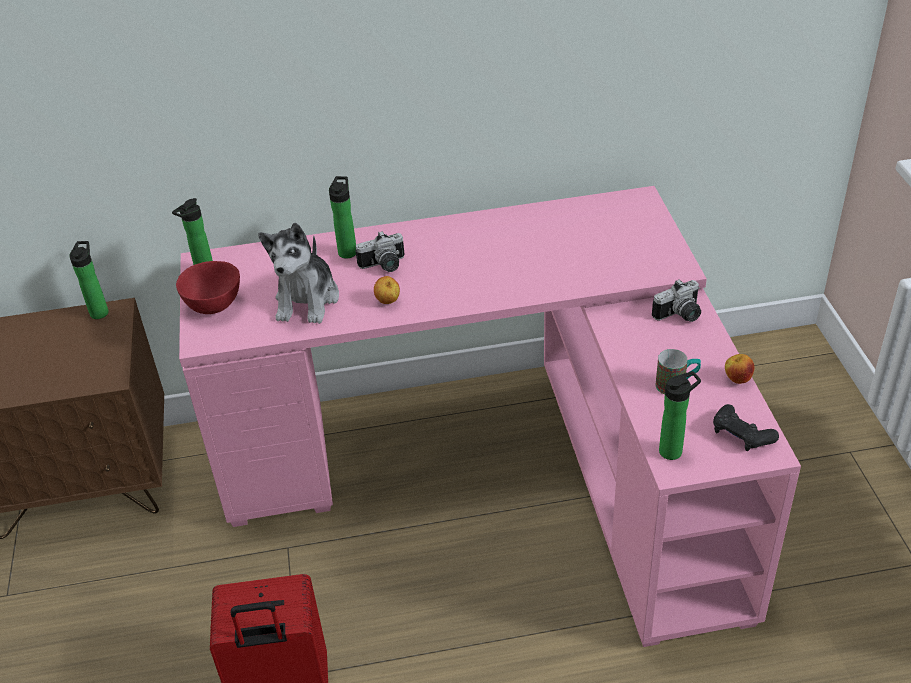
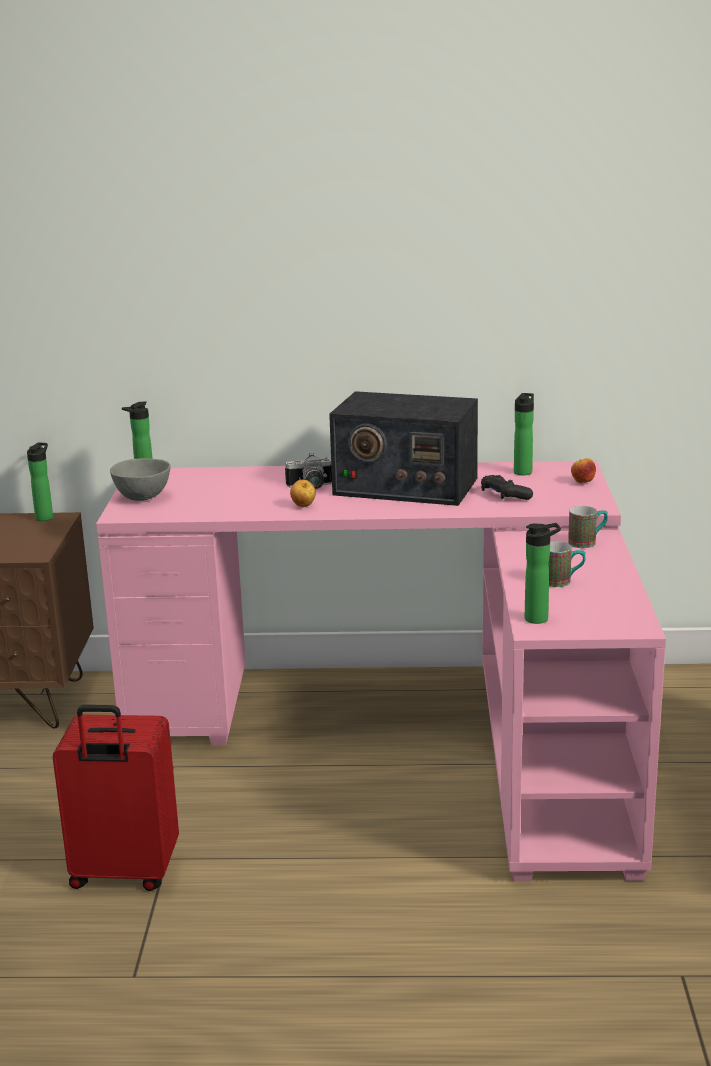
camera: 10 degrees right, 20 degrees down
(215, 305) = (144, 497): red bowl -> grey bowl
(307, 300) = (229, 500): plush toy -> none
(348, 251) = (281, 477): bottle -> bottle (523, 471)
(479, 254) = (404, 486): none -> radio
(680, 315) = (587, 542): camera -> mug
(737, 379) = (626, 583): apple -> apple (582, 482)
(741, 435) = (613, 615): black game controller -> black game controller (504, 495)

